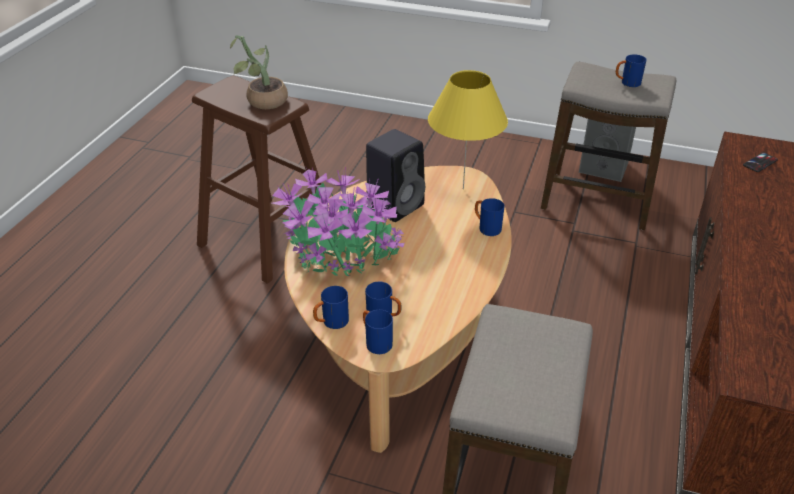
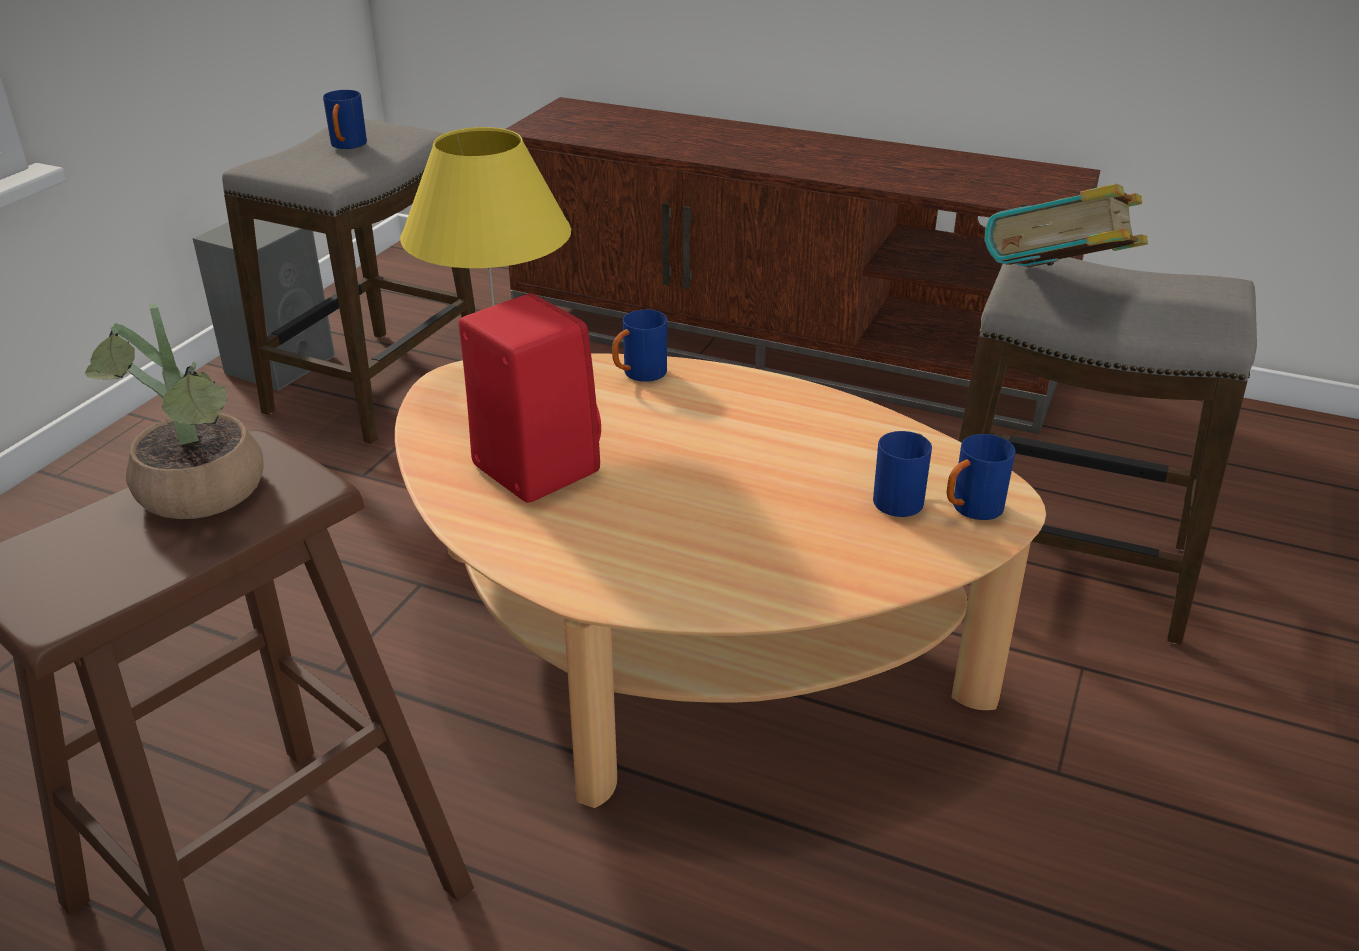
camera: 85 degrees left, 5 degrees down
(331, 323) = (924, 562): blue mug -> none
(341, 253) = (696, 545): potted plant -> none
(396, 205) = (532, 467): black speaker -> red speaker
(516, 333) = (1057, 290): none -> book
(760, 163) = (593, 127): phone -> none

